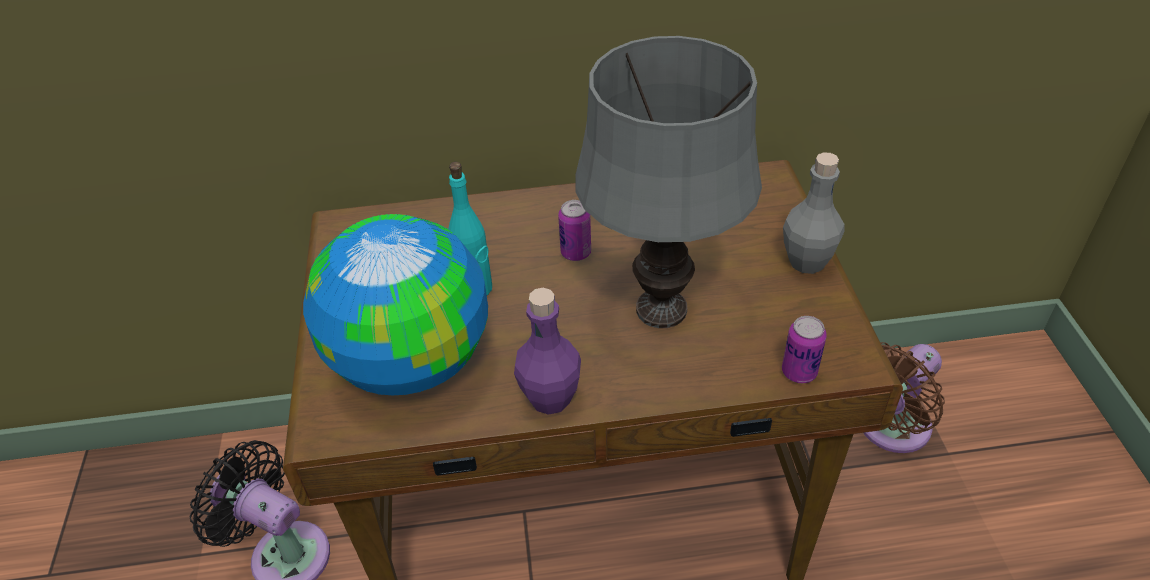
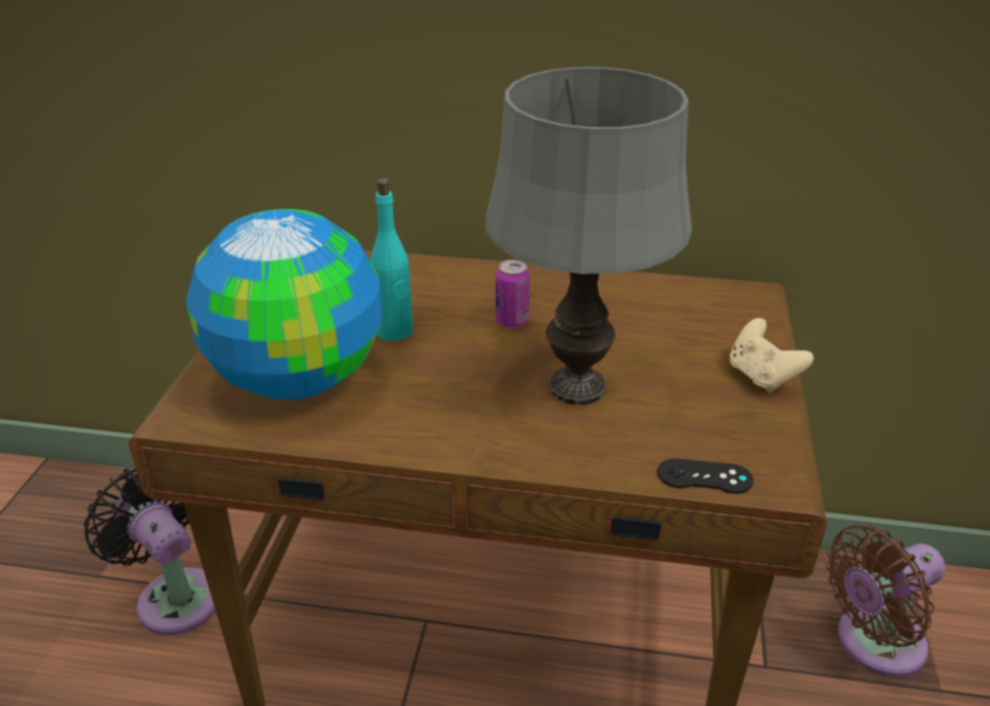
camera: 15 degrees right, 10 degrees down
(550, 398) = (418, 440): purple bottle -> none
(799, 372) = (704, 477): can -> black game controller
(807, 261) = (761, 377): grey bottle -> beige game controller

